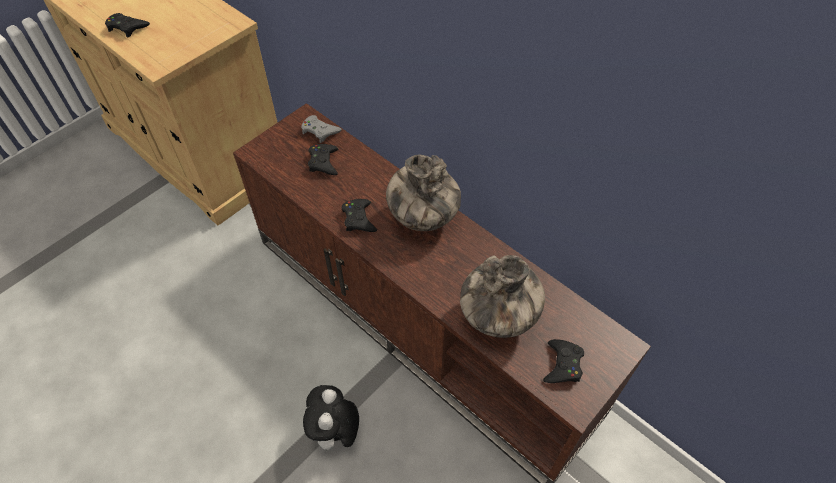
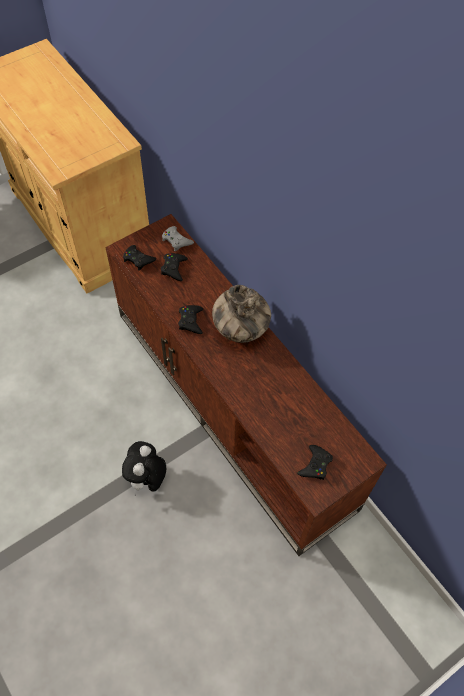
camera: 10 degrees right, 5 degrees up
(127, 27) = (40, 133): black game controller -> black game controller (138, 259)
(499, 317) = (277, 420): vase -> none

